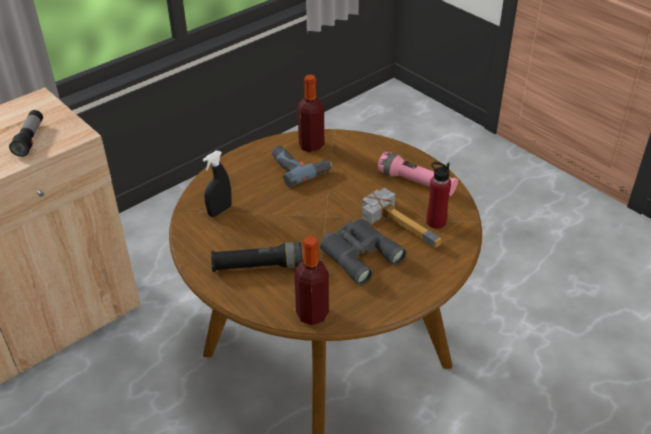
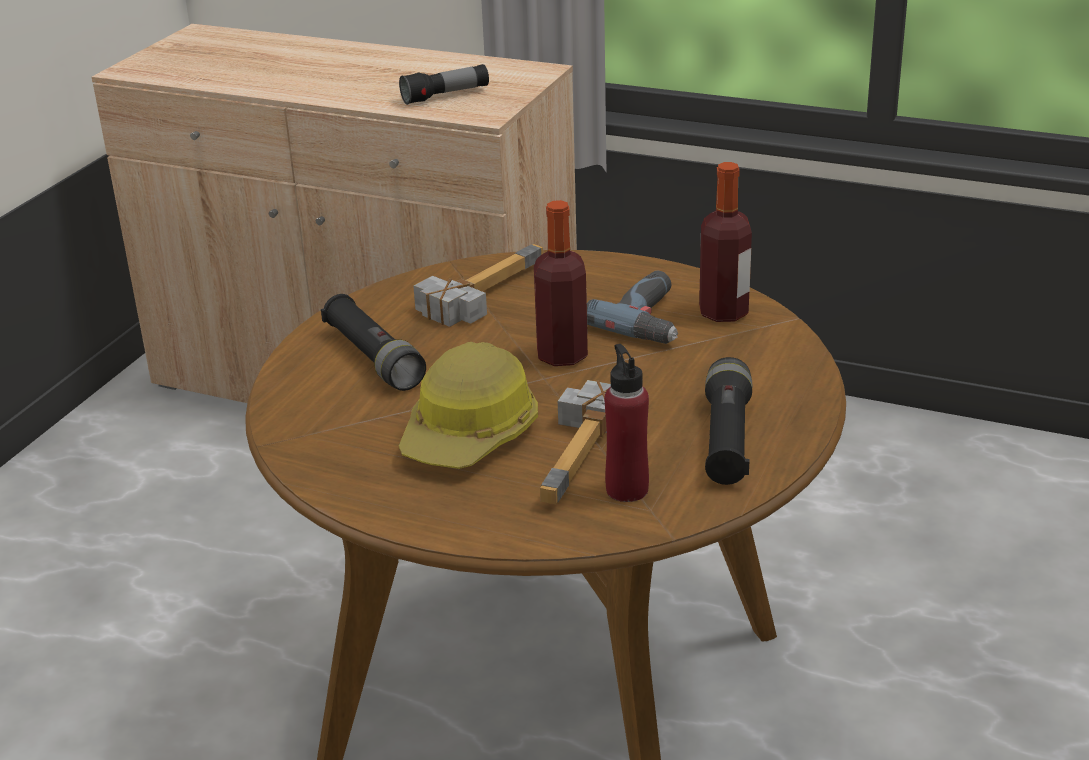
camera: 65 degrees right, 10 degrees down
(219, 211) = (478, 291): black spray bottle -> hammer
(312, 314) = (296, 433): bottle -> bottle (562, 355)
(358, 254) = (471, 434): grey binoculars -> hard hat
(416, 182) = (726, 439): pink flashlight -> black flashlight

